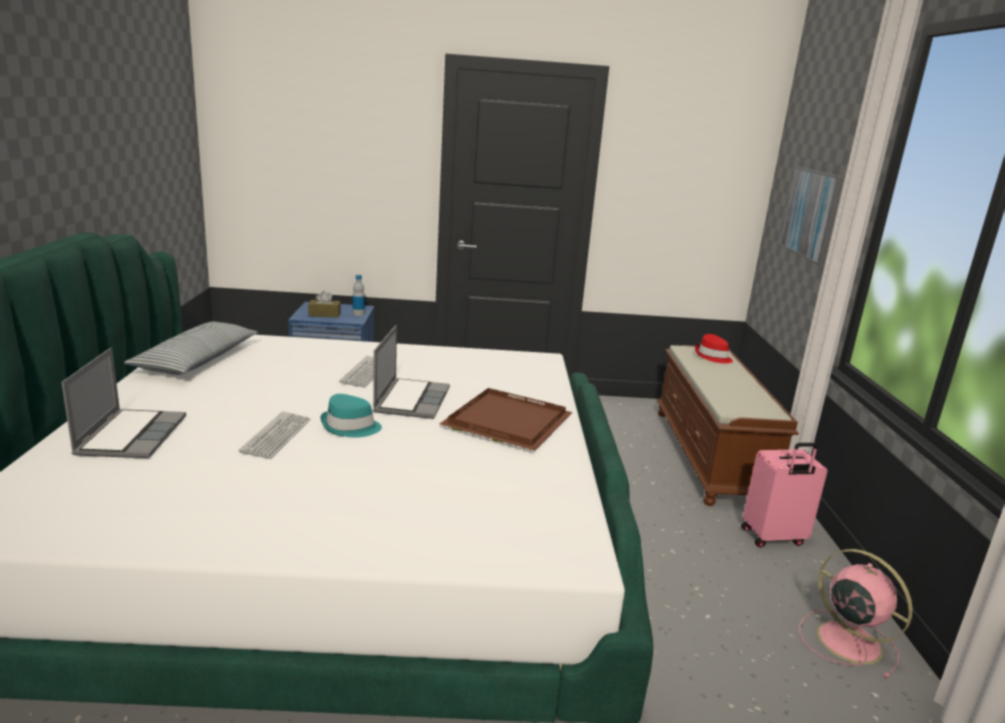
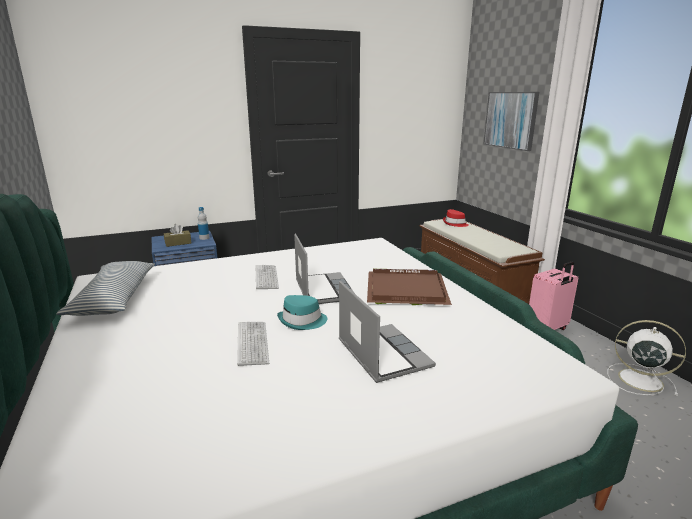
camera: 20 degrees left, 0 degrees up
(131, 435) = (118, 378): laptop -> laptop (382, 354)
(846, 640) = (638, 379): pink fan -> white fan

